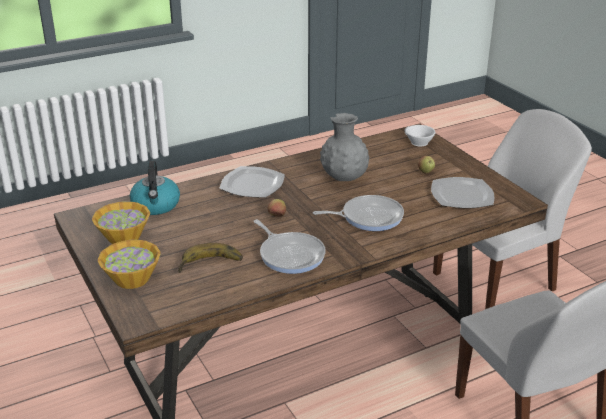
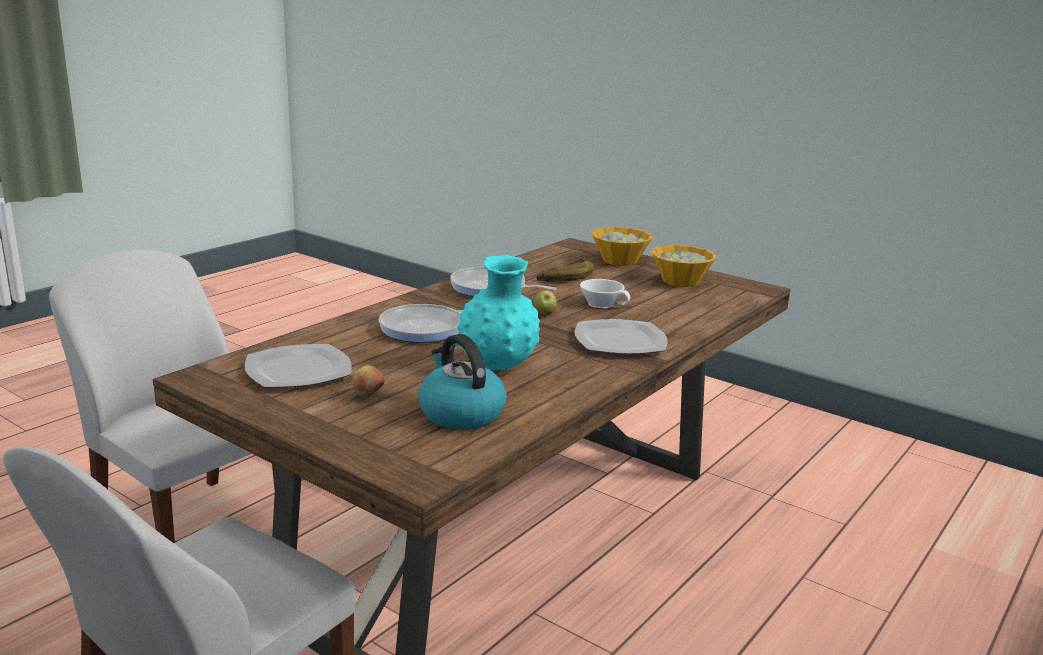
camera: 155 degrees right, 10 degrees down
(156, 205) = (699, 306): kettle -> kettle (460, 413)
(344, 178) = (498, 366): grey vase -> turquoise vase
(417, 142) = (406, 451): white cup -> white cup (603, 303)

